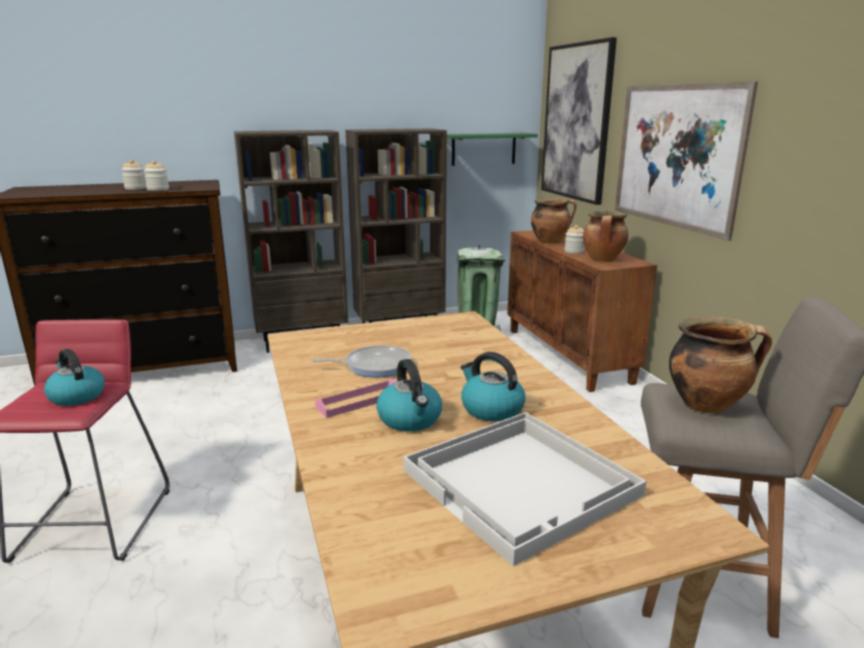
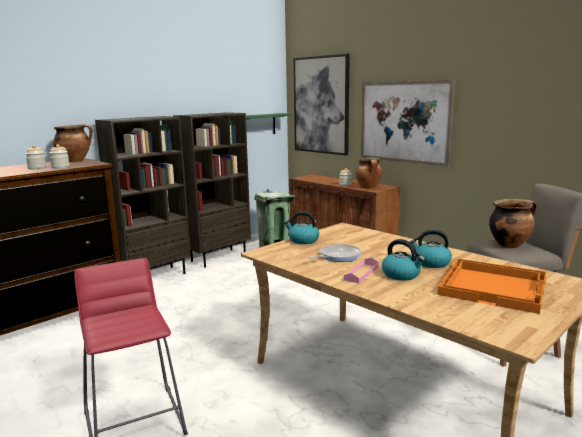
camera: 25 degrees left, 5 degrees down
(76, 396) = (135, 317): kettle -> kettle (302, 240)
(522, 483) = (494, 286): white tray -> orange tray
(550, 241) = (322, 181): cooking pot -> cooking pot (75, 161)

